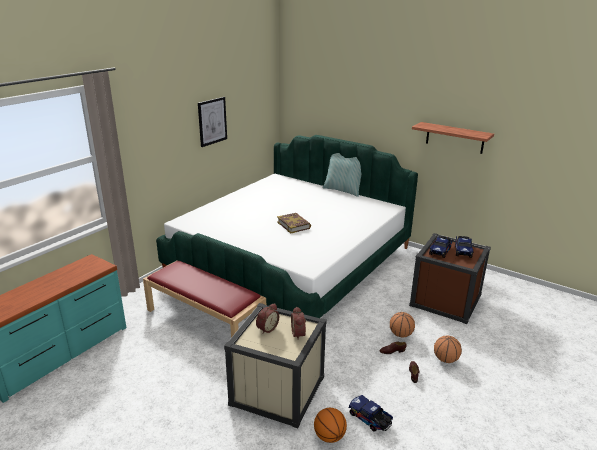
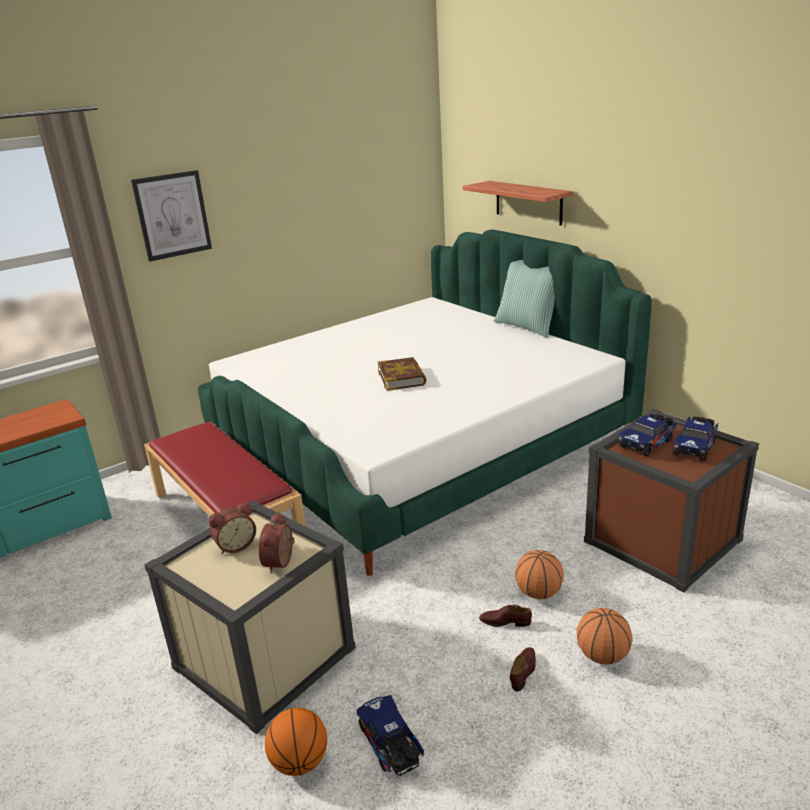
camera: 20 degrees right, 0 degrees up
(212, 121) = (302, 203): picture -> picture (172, 215)
(454, 138) = (718, 226): shelf -> shelf (528, 202)

